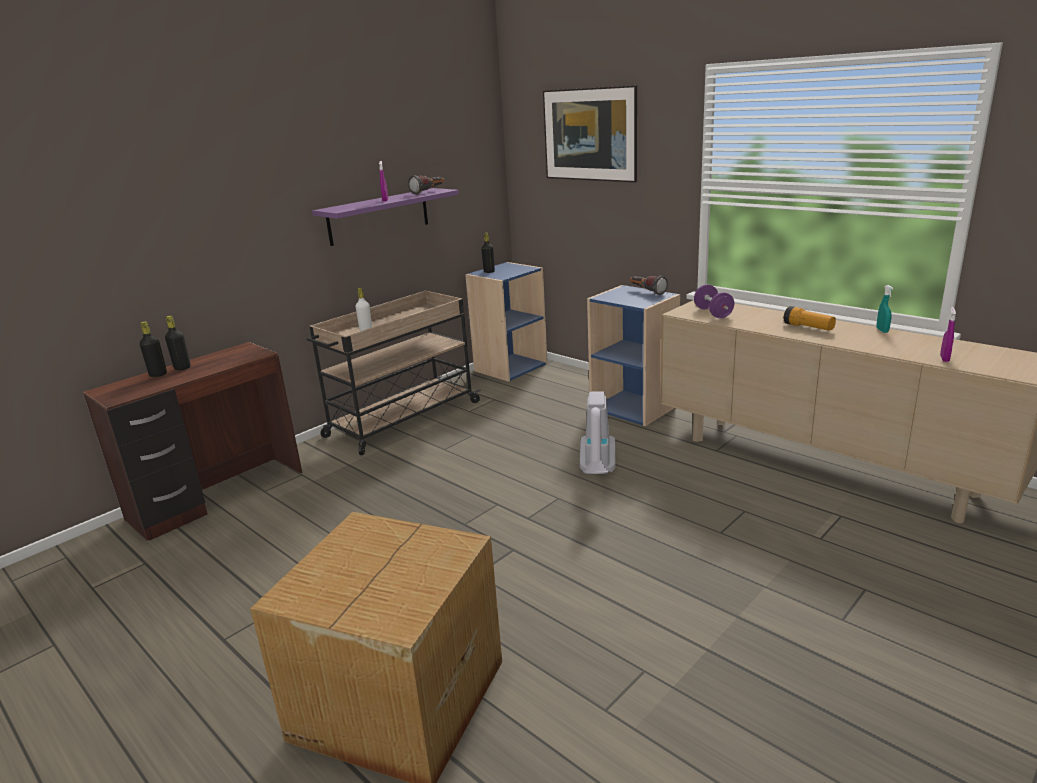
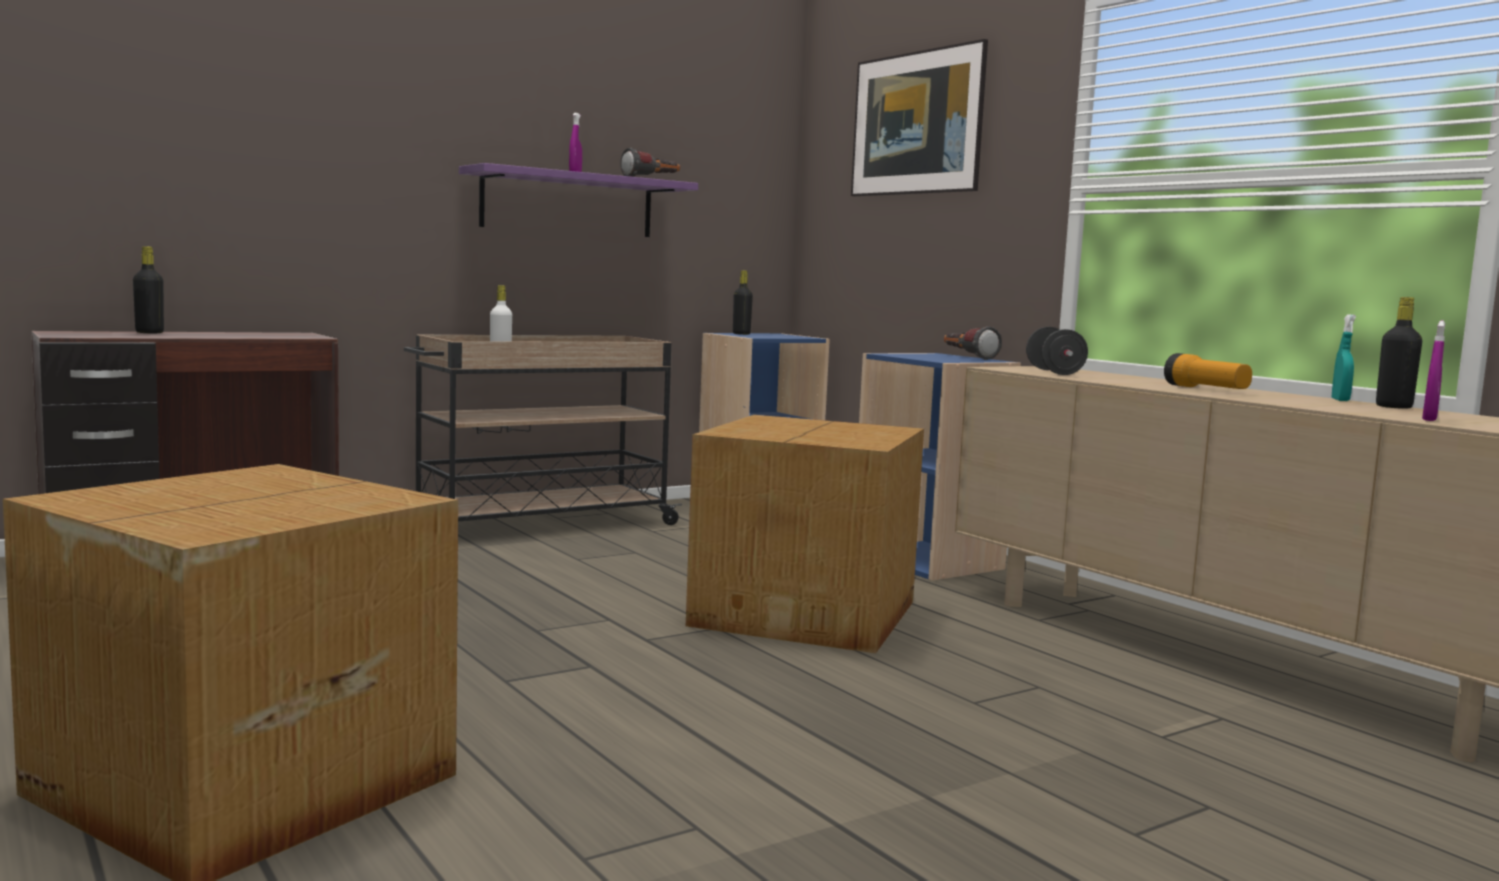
camera: 10 degrees right, 15 degrees down
(182, 368) = (190, 333): black bottle -> black bottle (1393, 407)
(598, 472) = (808, 613): vacuum cleaner -> cardboard box
(713, 313) = (1054, 372): purple dumbbell -> black dumbbell

